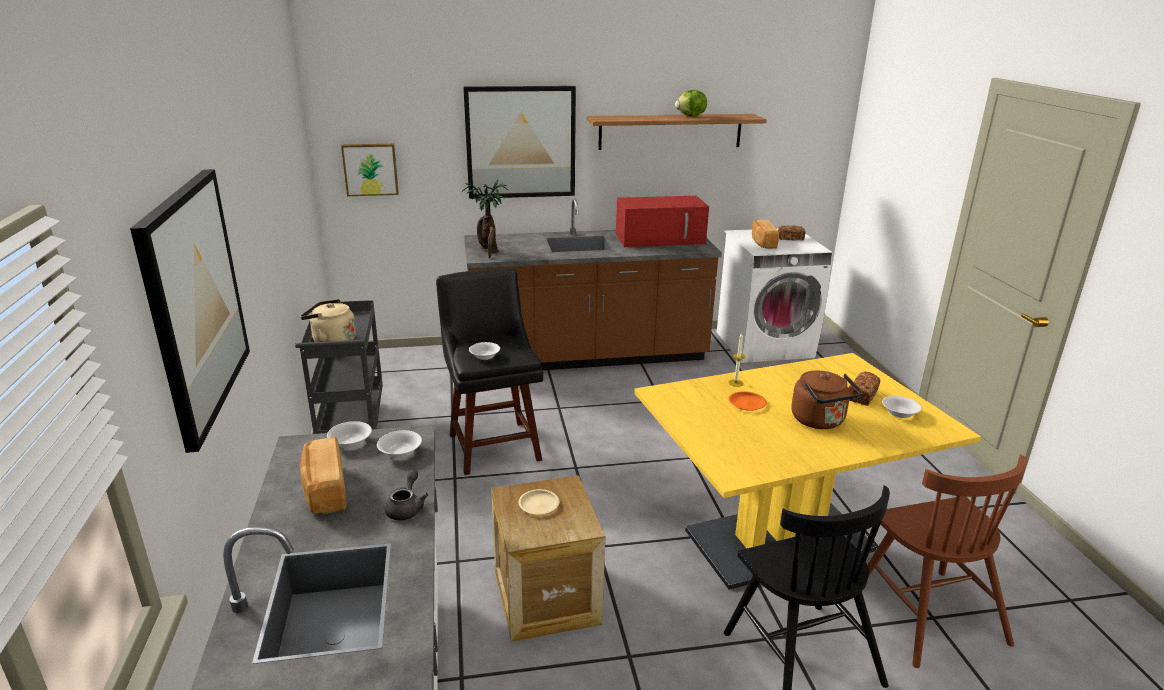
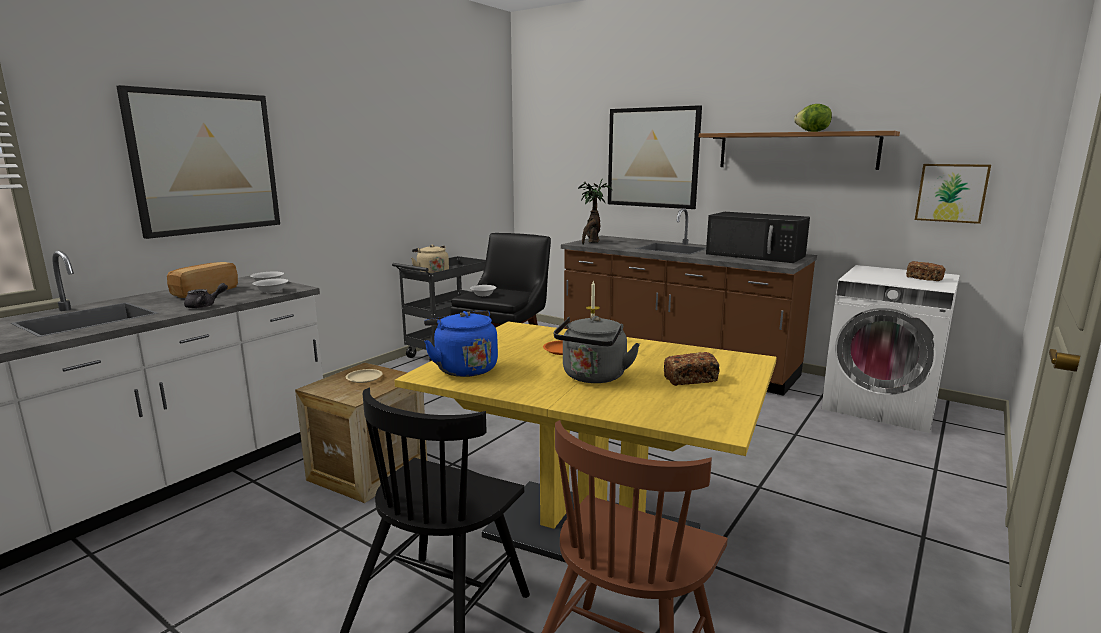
camera: 45 degrees right, 10 degrees down
(370, 169) = (546, 175): picture -> picture (951, 193)
(661, 238) = (756, 255): red microwave -> black microwave
(737, 455) = (463, 368): none -> blue kettle
(763, 243) = (876, 276): bread -> none
(820, 421) = (593, 377): brown kettle -> grey kettle
(899, 413) = (693, 400): white bowl -> none

